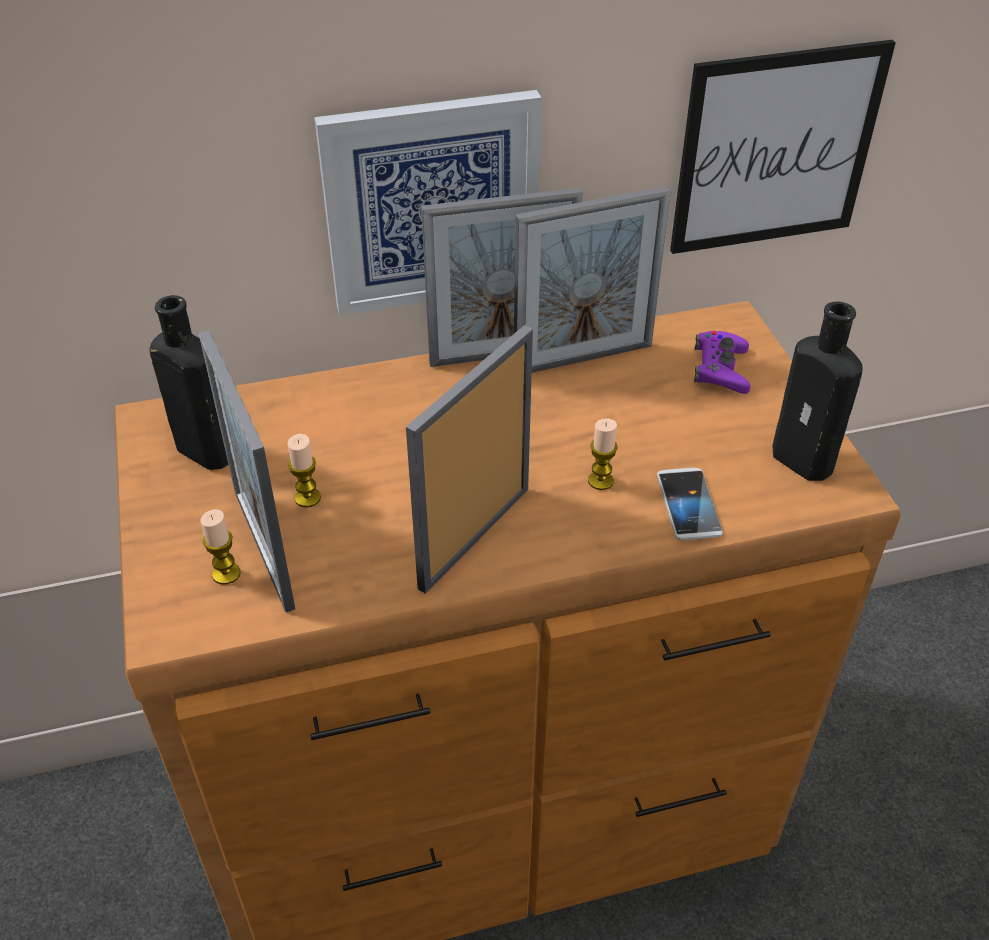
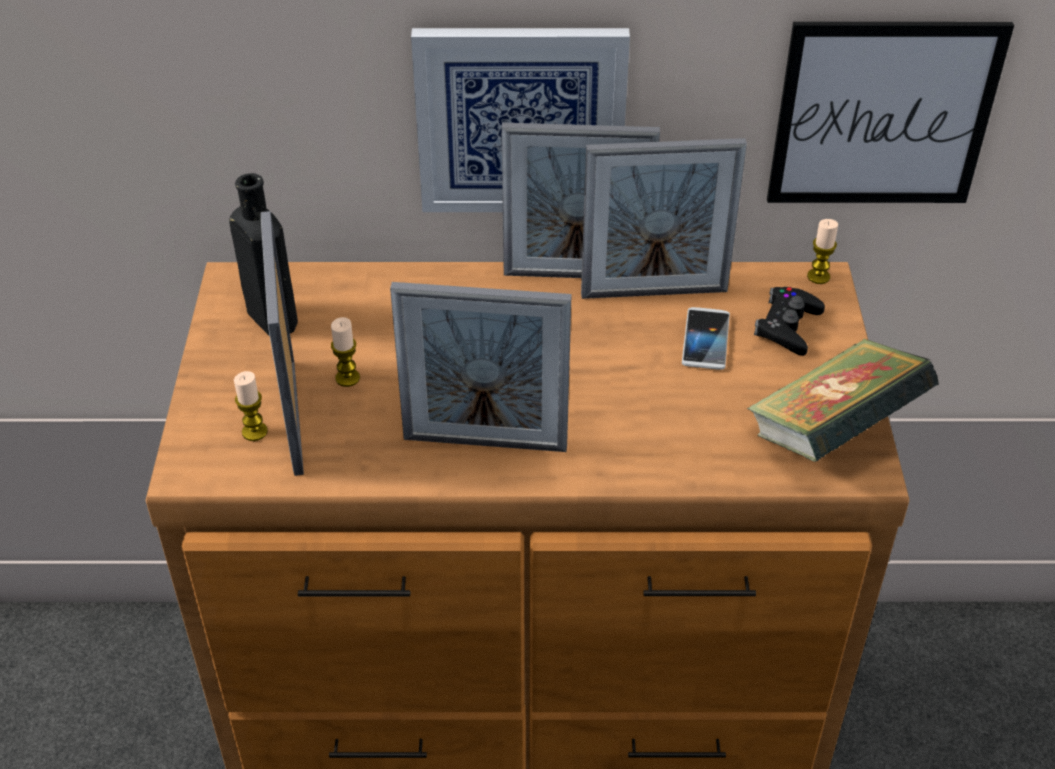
camera: 15 degrees right, 0 degrees up
(475, 537) = (485, 443): picture frame -> picture frame turned 135 degrees counterclockwise
(600, 481) = (623, 413): candle -> candle (818, 276)
(688, 505) = (698, 452): phone -> phone (705, 340)
(720, 369) = (787, 327): purple game controller -> black game controller
(806, 462) = (833, 434): black bottle -> book

